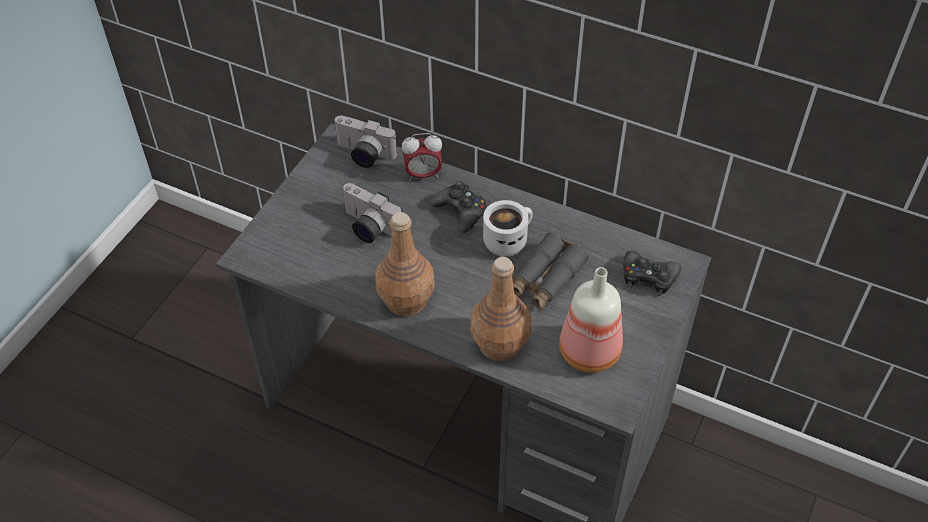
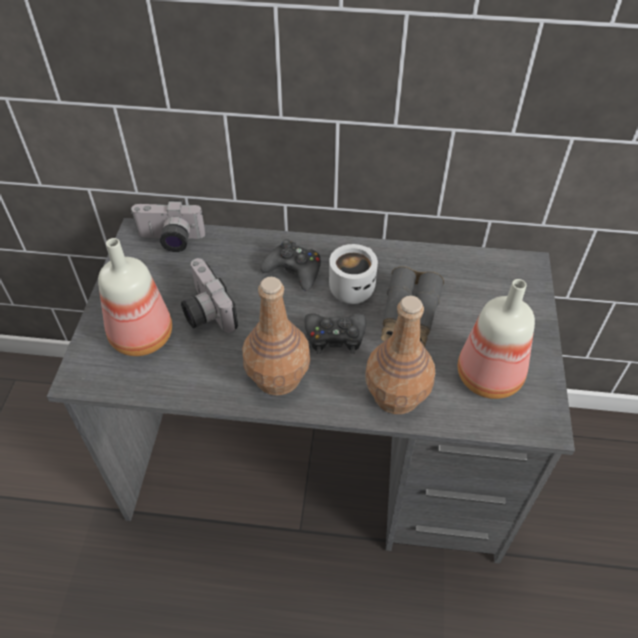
camera: 20 degrees left, 0 degrees up
(306, 235) = (140, 336): none -> bottle
(368, 228) = (205, 311): camera -> camera turned 45 degrees clockwise
(423, 175) = (240, 245): alarm clock -> none
(648, 277) = (504, 286): black game controller -> black game controller (335, 337)

